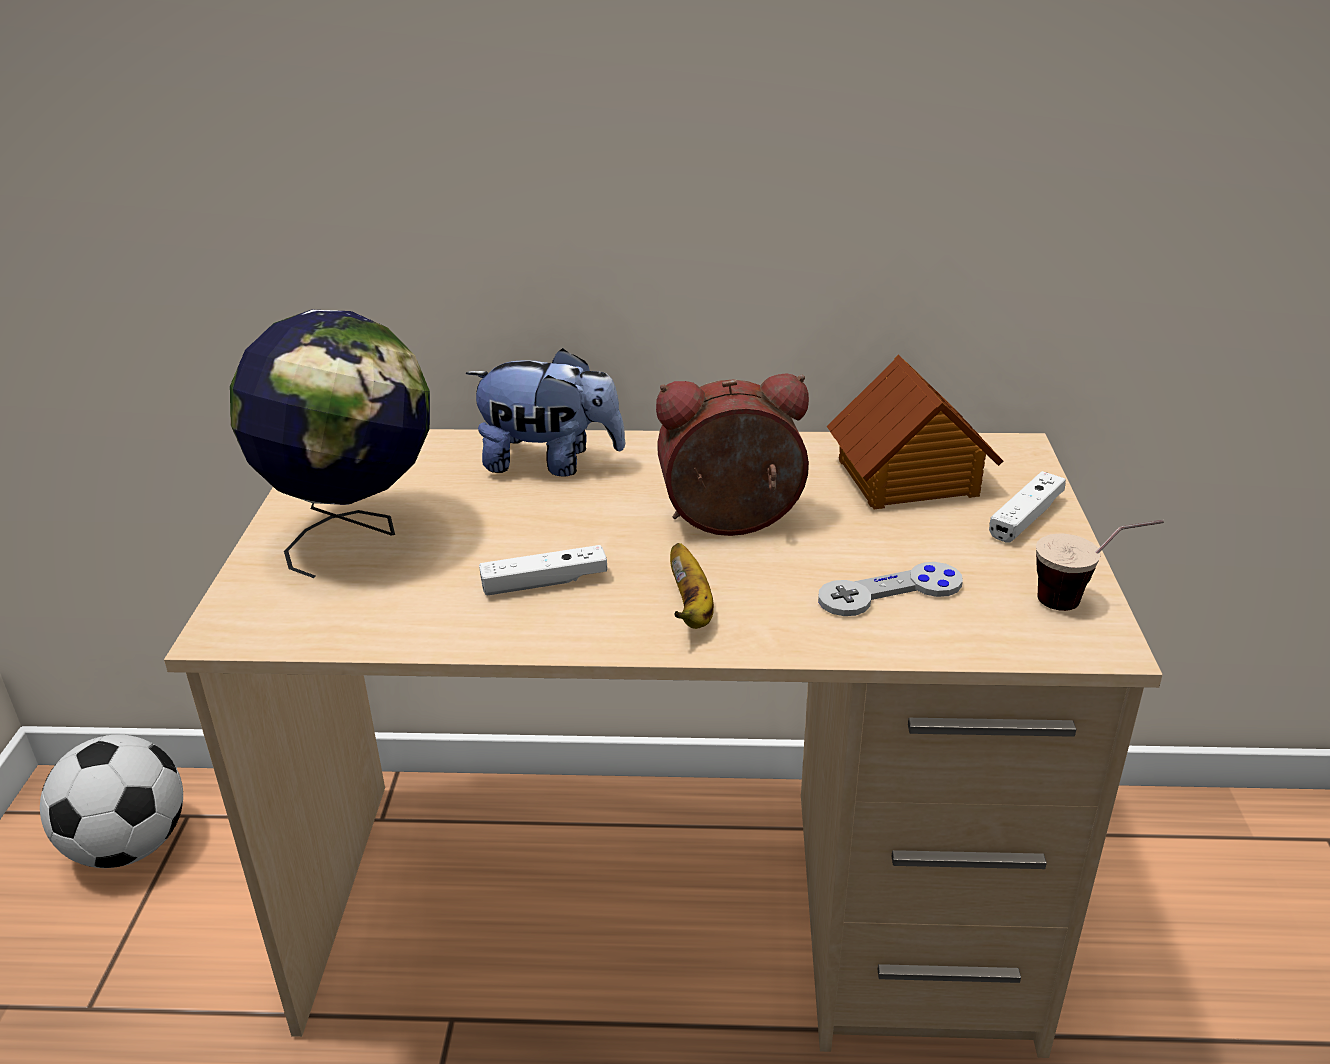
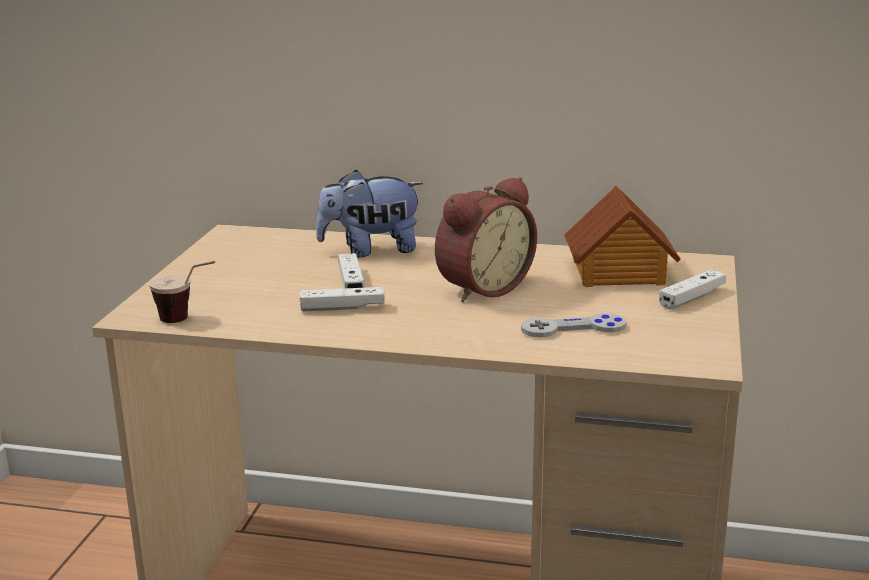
camera: 10 degrees right, 10 degrees down
(129, 846) = (61, 528): football -> none
(355, 535) = (228, 277): globe -> none
(541, 529) = (351, 282): none -> white game controller
(550, 463) = (371, 250): plush toy -> plush toy turned 150 degrees clockwise
(691, 608) = (434, 327): banana -> none
(732, 523) = (481, 288): alarm clock -> alarm clock turned 135 degrees clockwise
(1084, 602) = (708, 342): cup -> cup (188, 320)

